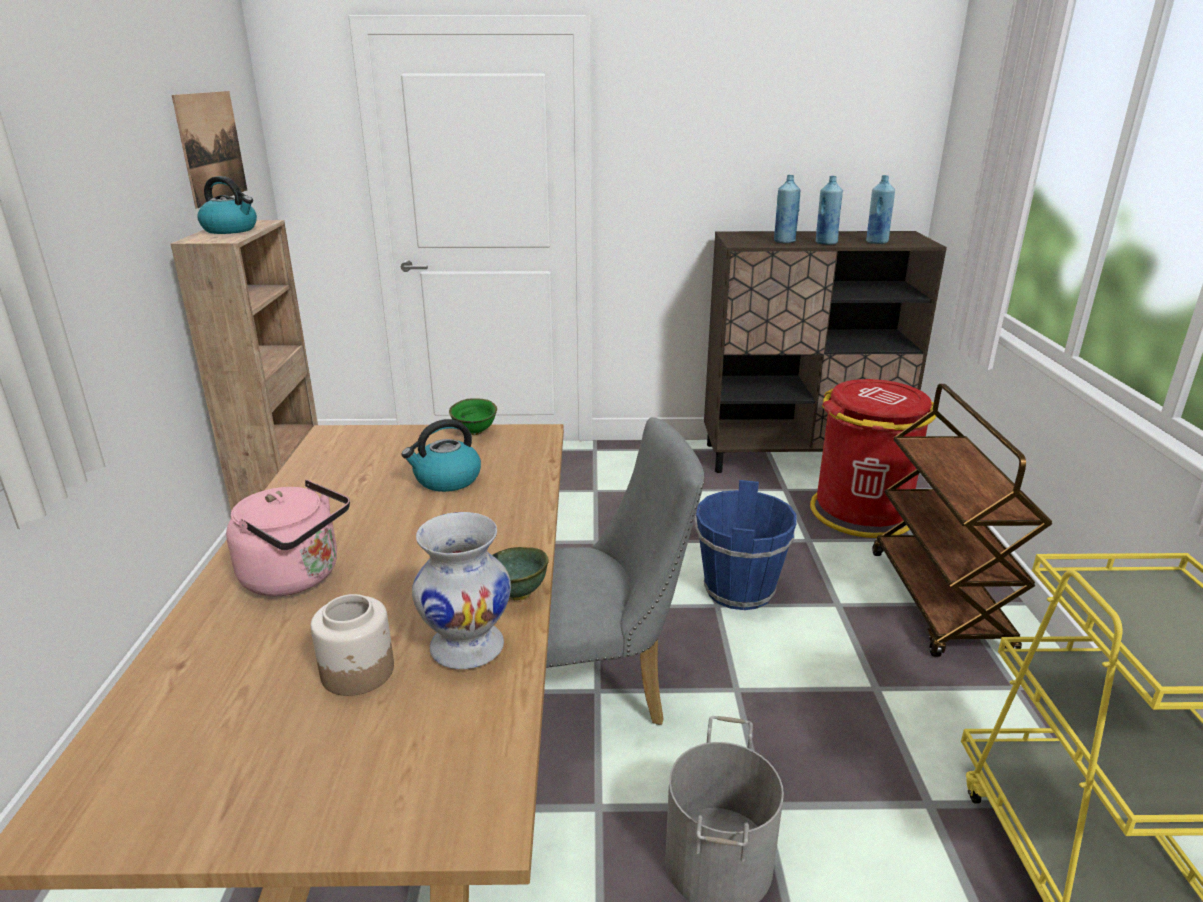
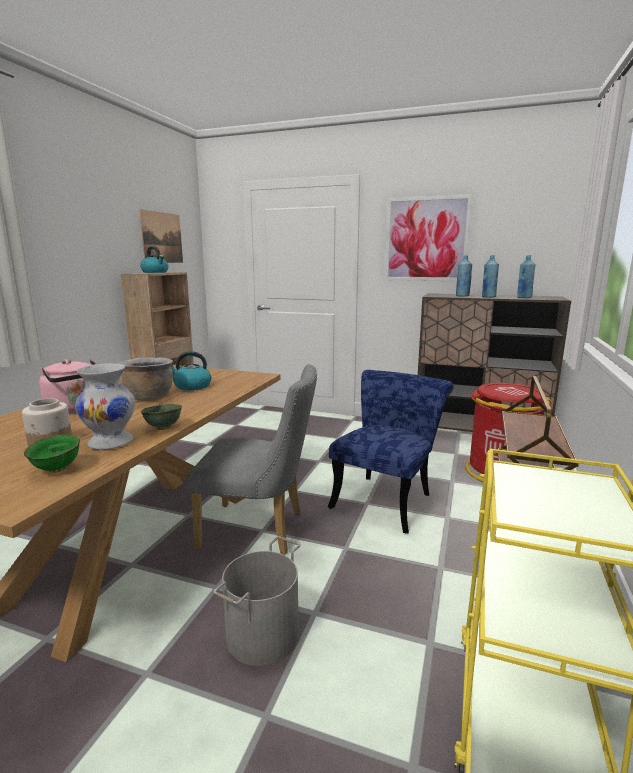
camera: 20 degrees right, 10 degrees down
(402, 522) = (149, 397): none -> brown cooking pot
(475, 432) = (231, 372): green bowl -> green bowl (58, 469)
(710, 139) = (426, 239): none -> picture
(739, 590) = (387, 498): blue bucket -> blue chair

